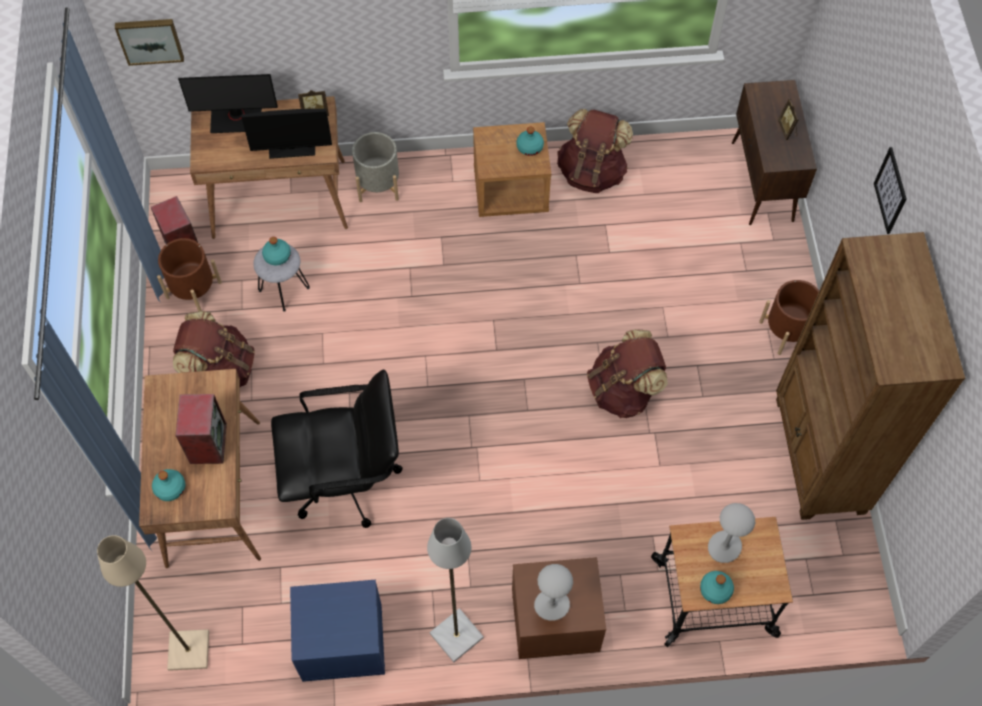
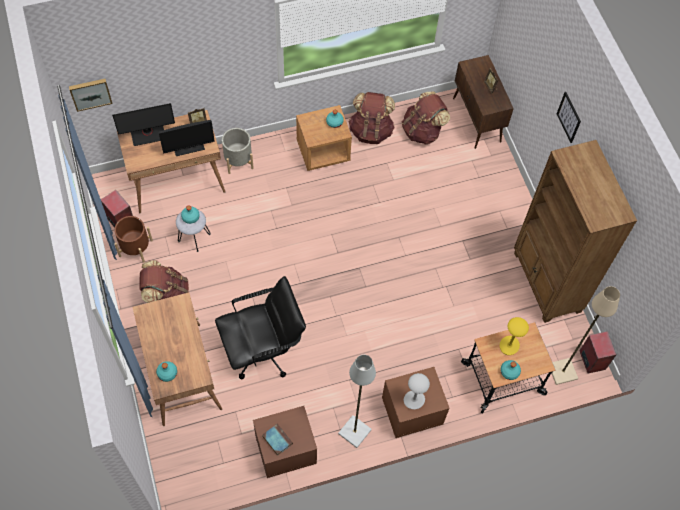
camera: 15 degrees left, 0 degrees up
(188, 651) = (190, 474): beige floor lamp -> beige floor lamp (562, 372)
(207, 443) = (183, 341): speaker -> speaker (591, 359)
(319, 626) = (276, 440): none -> book
(341, 644) = (285, 450): blue nightstand -> brown nightstand
(623, 390) = (421, 264): brown backpack -> brown backpack (422, 131)
(724, 547) = (509, 346): grey table lamp -> yellow table lamp
(787, 331) = (511, 210): brown planter -> none

